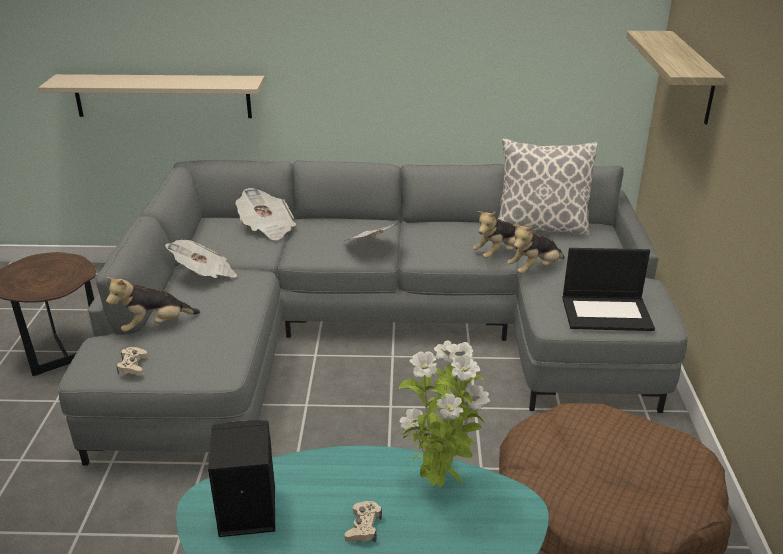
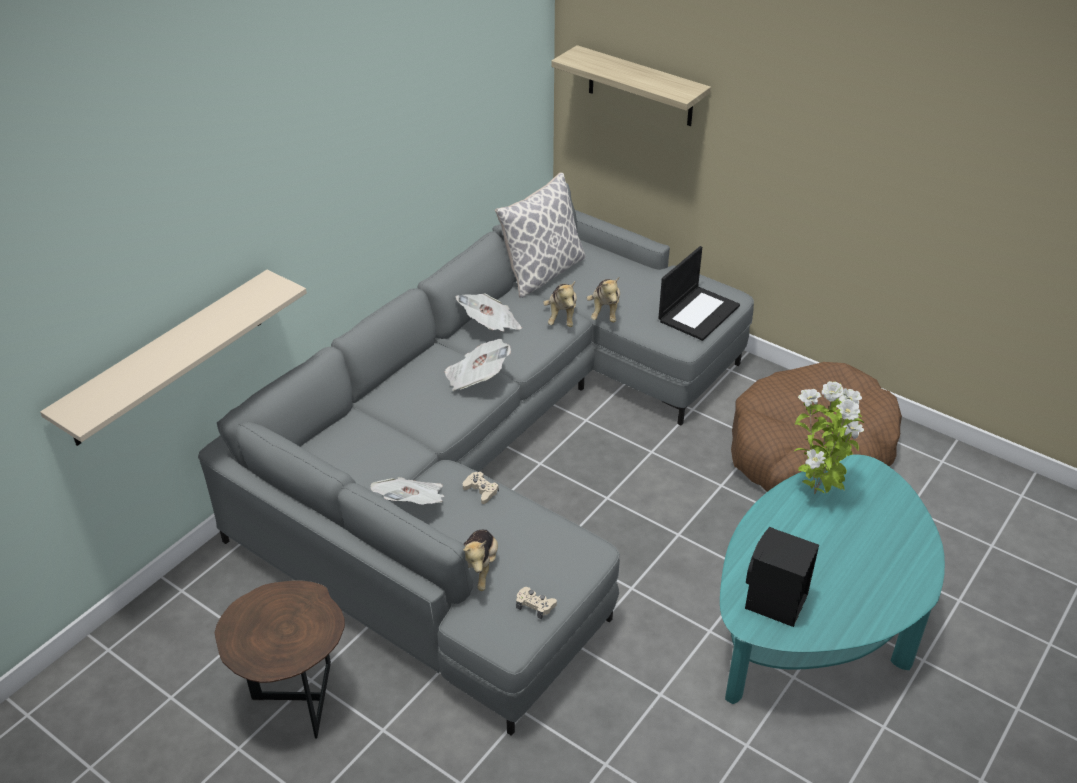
camera: 55 degrees left, 10 degrees up
(267, 228) = (361, 427): newspaper -> newspaper (490, 324)
(363, 527) = (833, 548): beige game controller -> beige game controller (481, 490)

